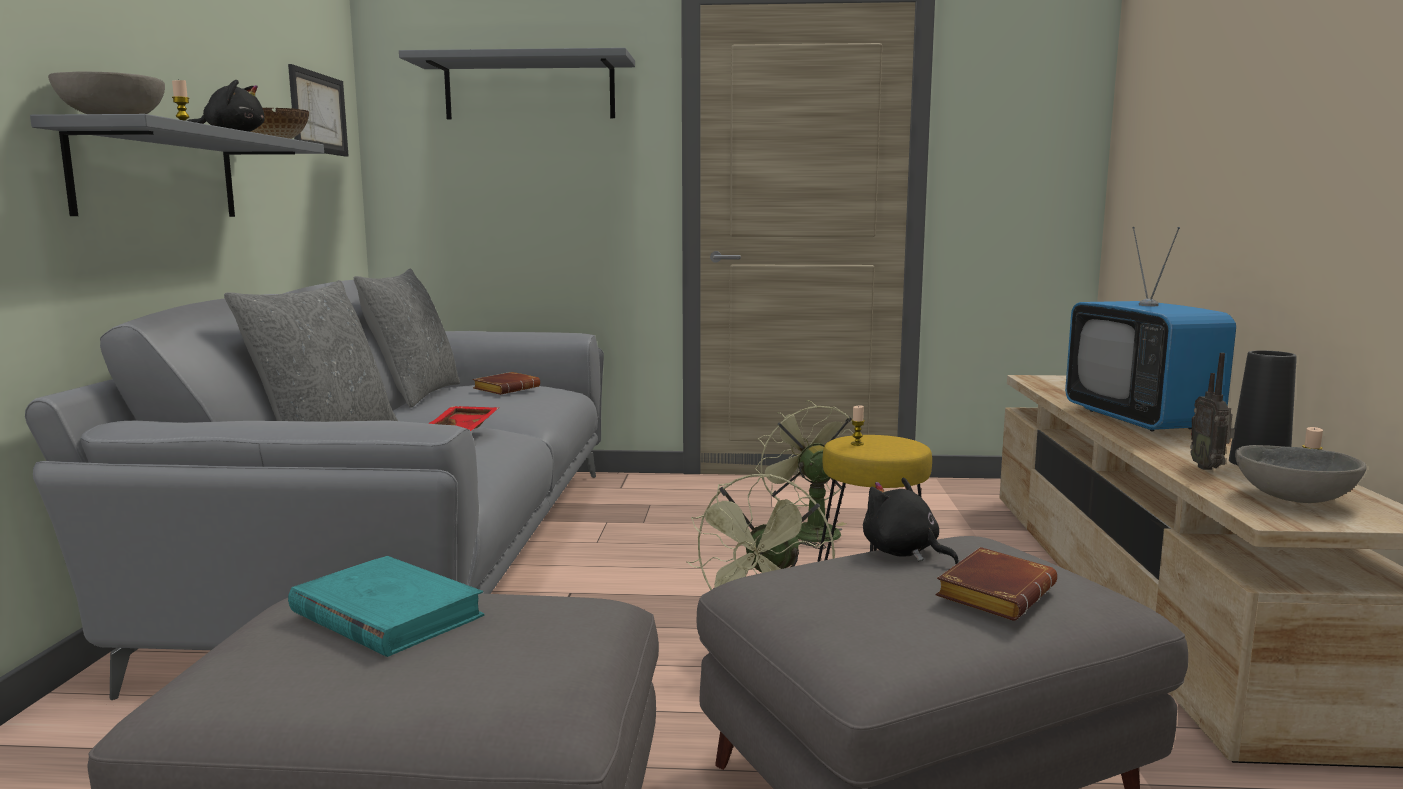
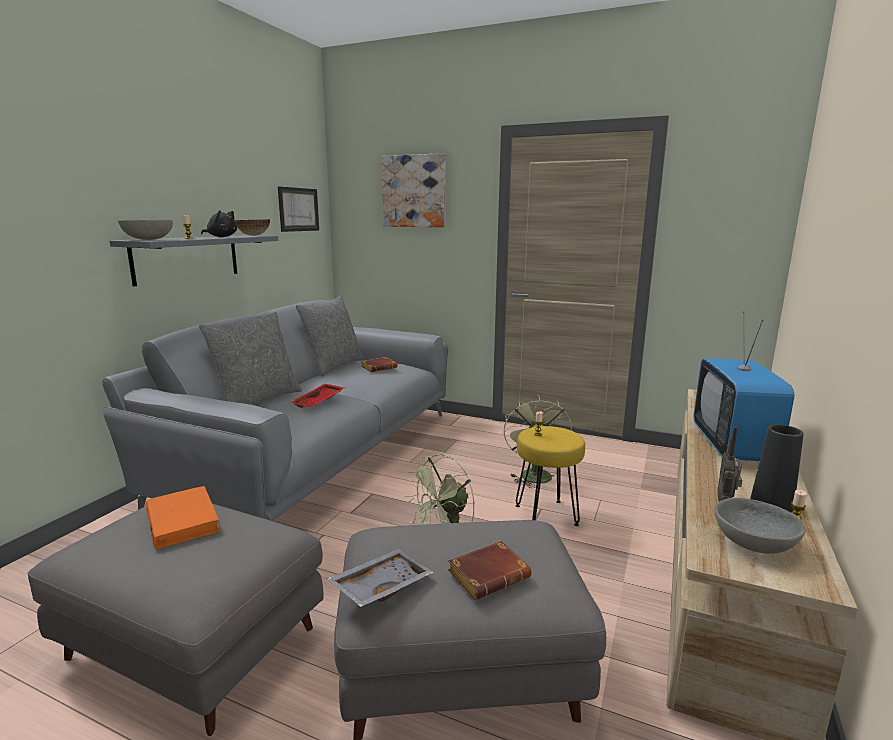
camera: 20 degrees right, 5 degrees up
(386, 614) = (182, 520): turquoise book -> orange book
(529, 90) = (414, 191): grey shelf -> picture
(855, 633) = (380, 586): none -> grey tray
(903, 553) = (472, 530): black plush toy -> none

